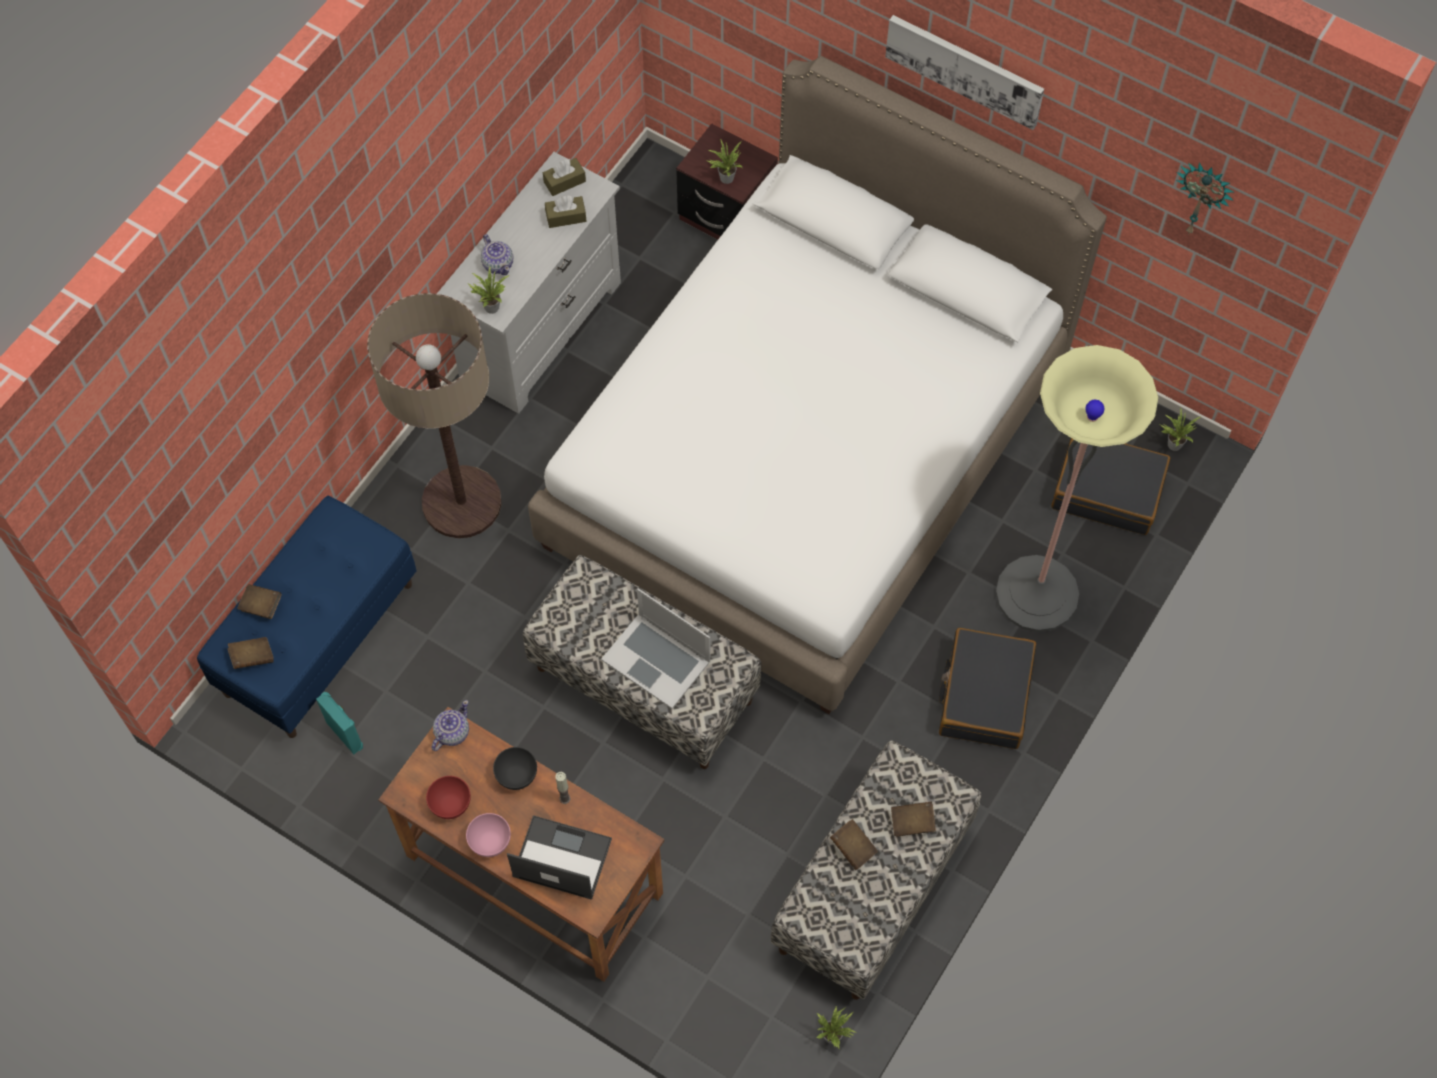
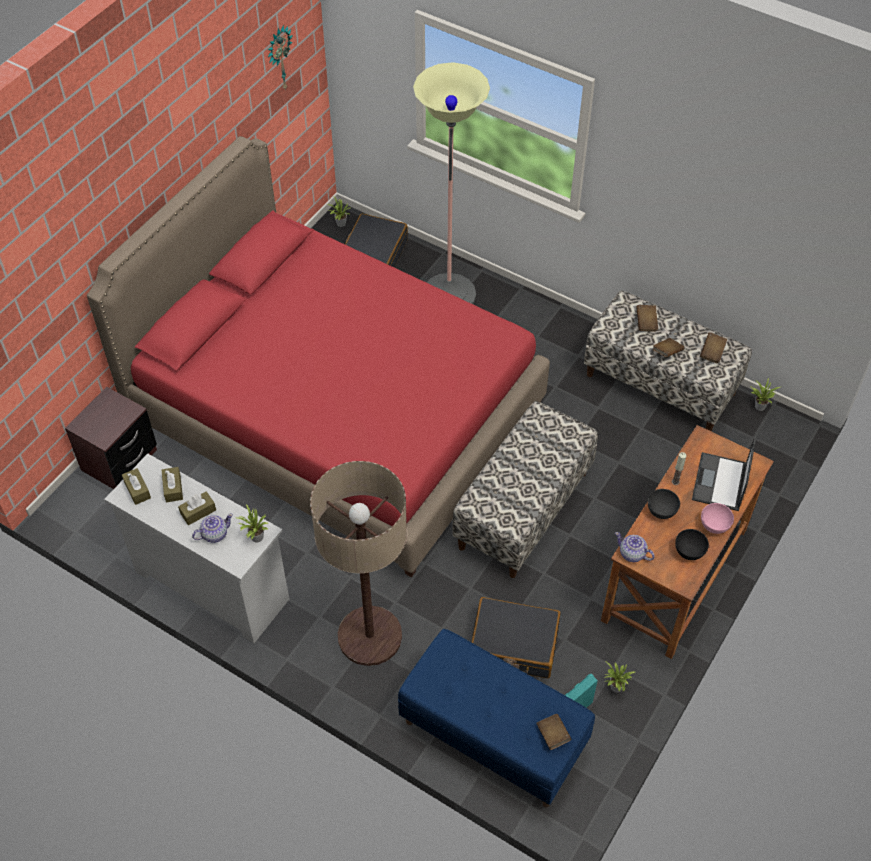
camera: 90 degrees left, 10 degrees down
(261, 606) = (505, 732): brown book -> brown book (712, 352)
(450, 804) = (689, 552): red bowl -> black bowl
(530, 245) = (198, 512): none -> brown tissue box
(656, 660) = (539, 458): laptop -> none
(725, 177) = (119, 419): potted plant -> potted plant (615, 688)
(806, 453) = (336, 413): white bed -> red bed
(965, 69) = (160, 153): picture -> none
(984, 695) = (522, 324): black suitcase -> black suitcase (514, 645)

